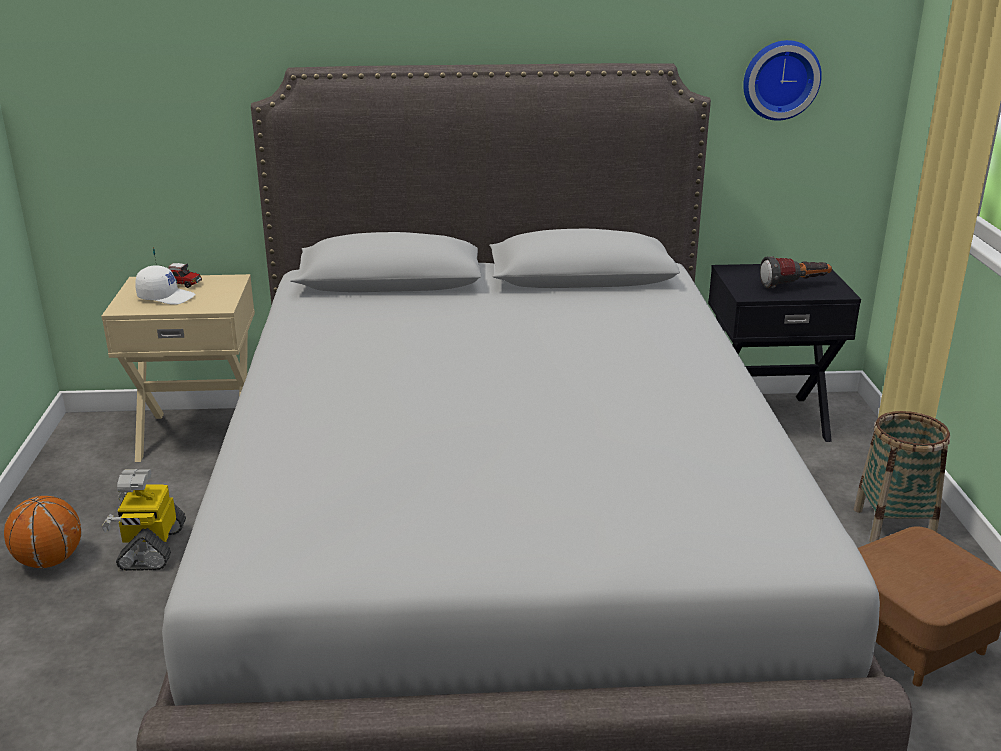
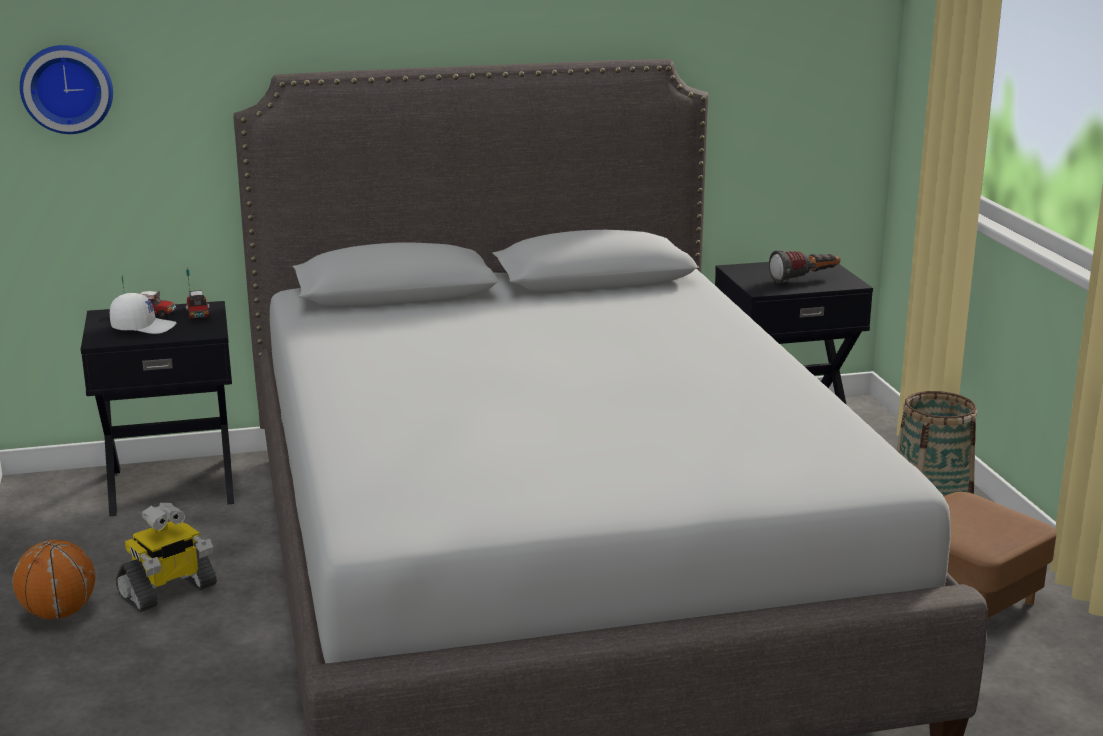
camera: 10 degrees left, 5 degrees down
(151, 547) = (168, 591): toy robot -> toy robot turned 120 degrees counterclockwise
(200, 434) = (172, 485): beige nightstand -> black nightstand
(220, 286) = (198, 313): none -> toy truck
(780, 79) = (772, 71): wall clock -> wall clock (67, 88)

